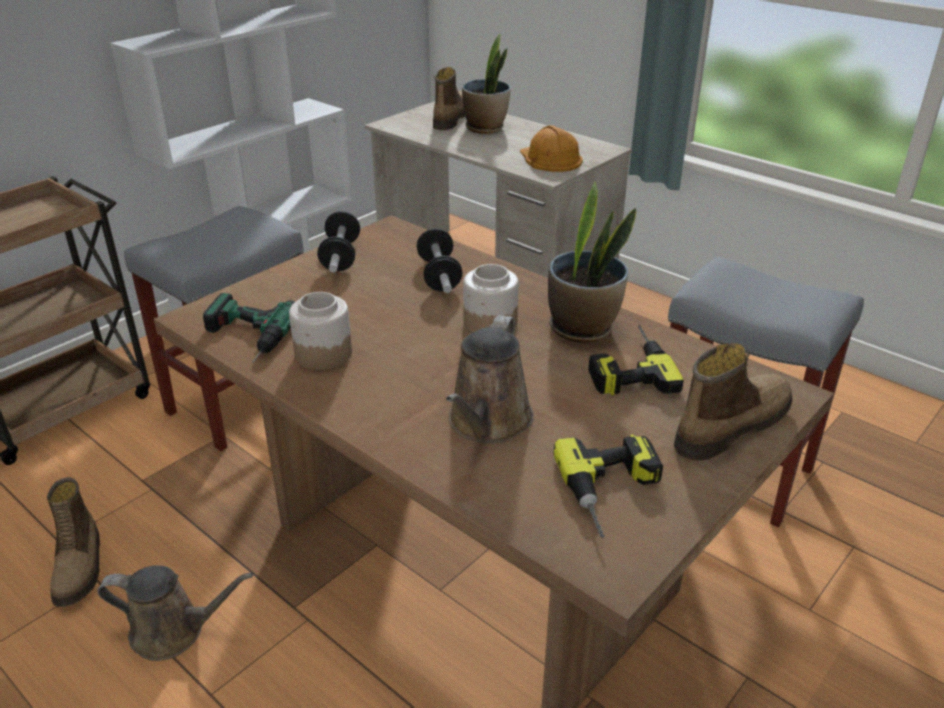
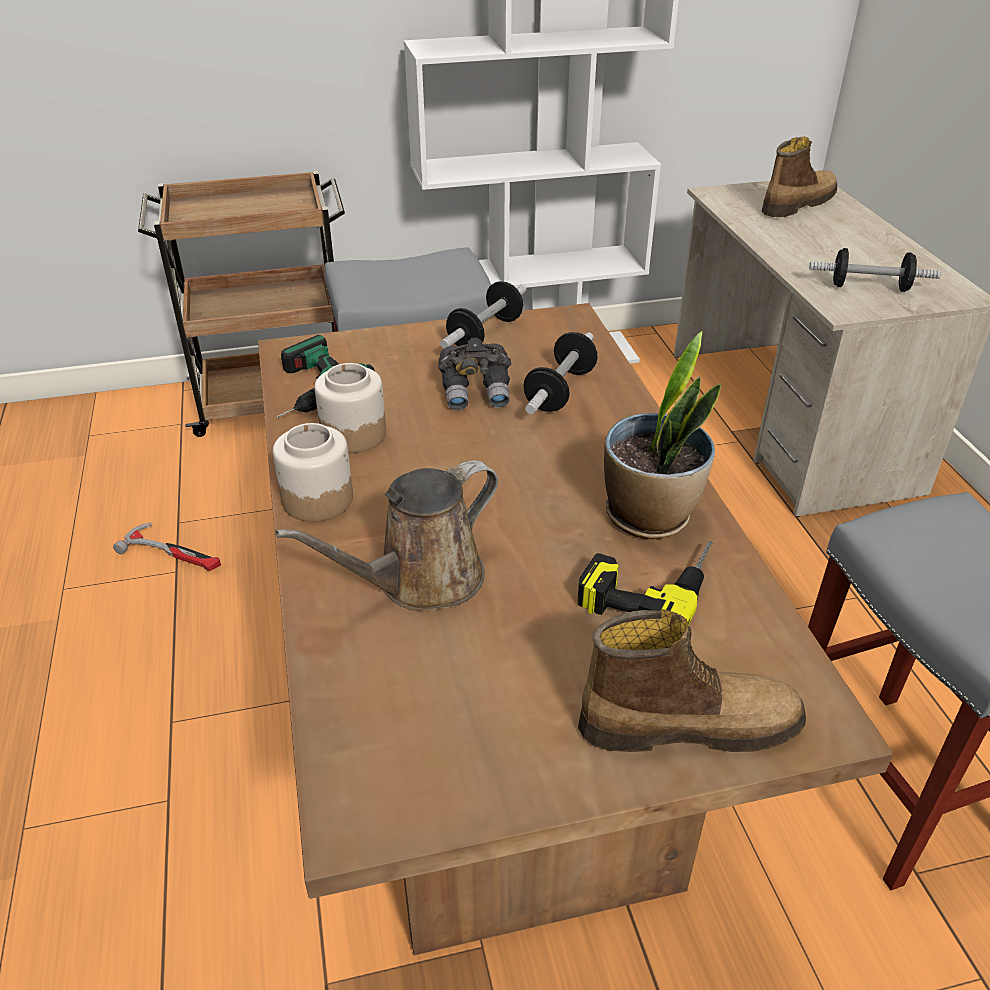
camera: 35 degrees right, 5 degrees up
(80, 567) = (174, 553): boot -> hammer
(174, 631) = (191, 648): brown watering can -> none
(381, 296) = (476, 392): none -> grey binoculars
(485, 128) = (828, 226): potted plant -> none
(489, 324) = (551, 468): jar -> jar (317, 499)
(550, 158) = (869, 287): orange hard hat -> dumbbell
(615, 493) = (457, 730): power drill -> none

